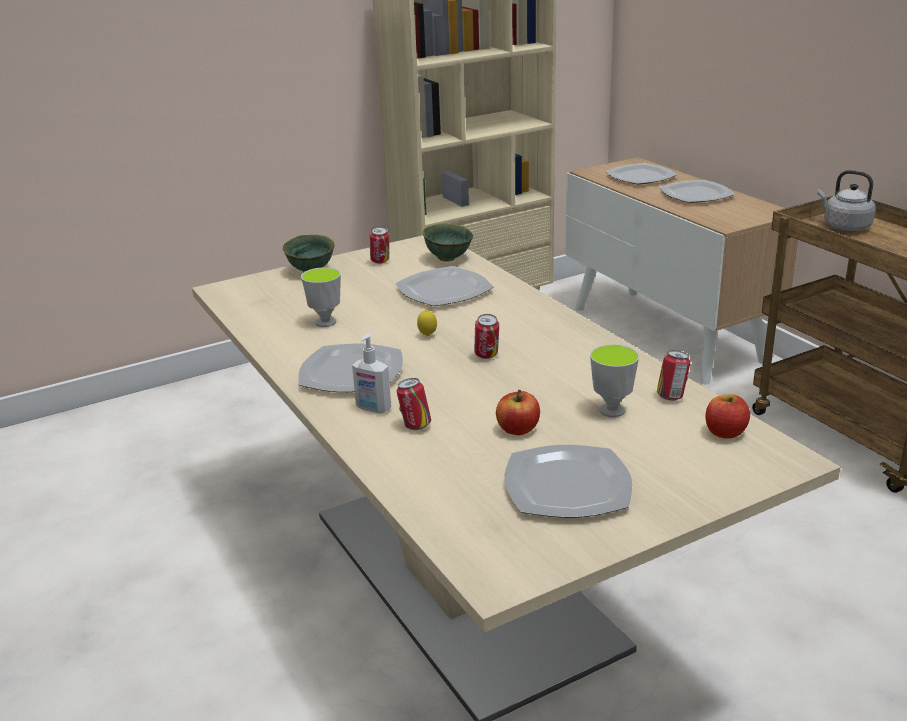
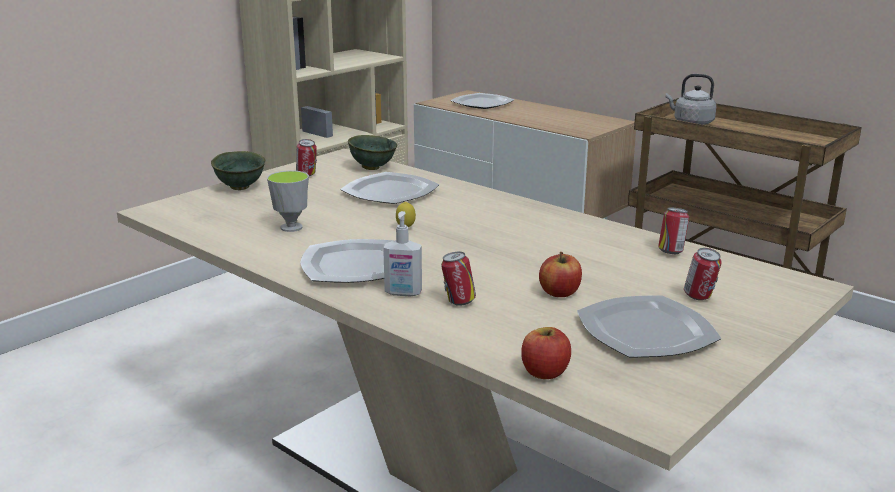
camera: 20 degrees left, 5 degrees down
(487, 356) = (478, 239): can -> can (699, 298)
(612, 410) = (630, 268): cup -> none
(695, 194) = (539, 113): plate -> none
(725, 432) = (740, 273): apple -> apple (544, 372)

